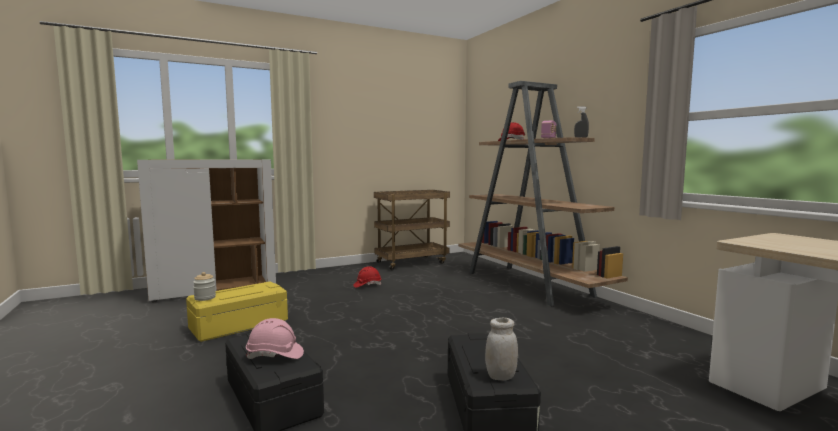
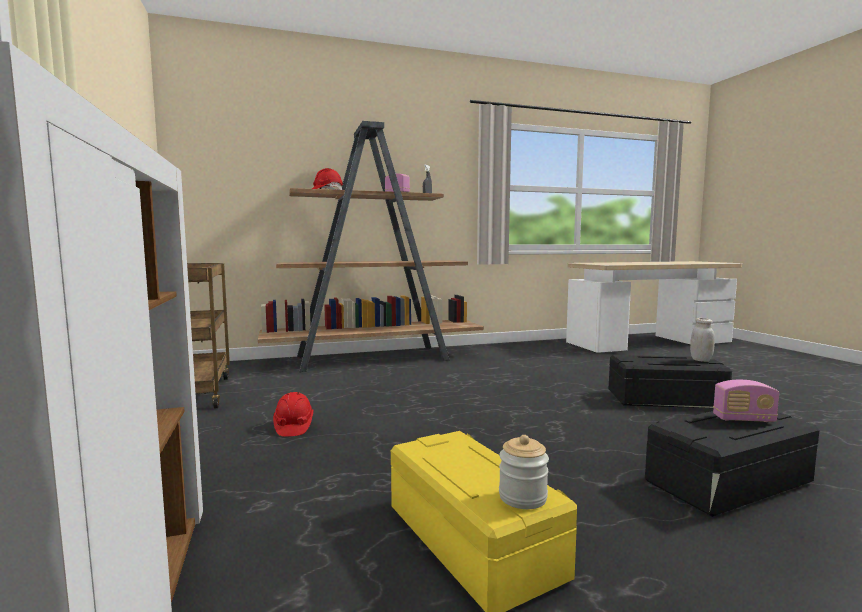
camera: 80 degrees left, 0 degrees up
(275, 355) = (743, 419): pink hard hat -> radio

